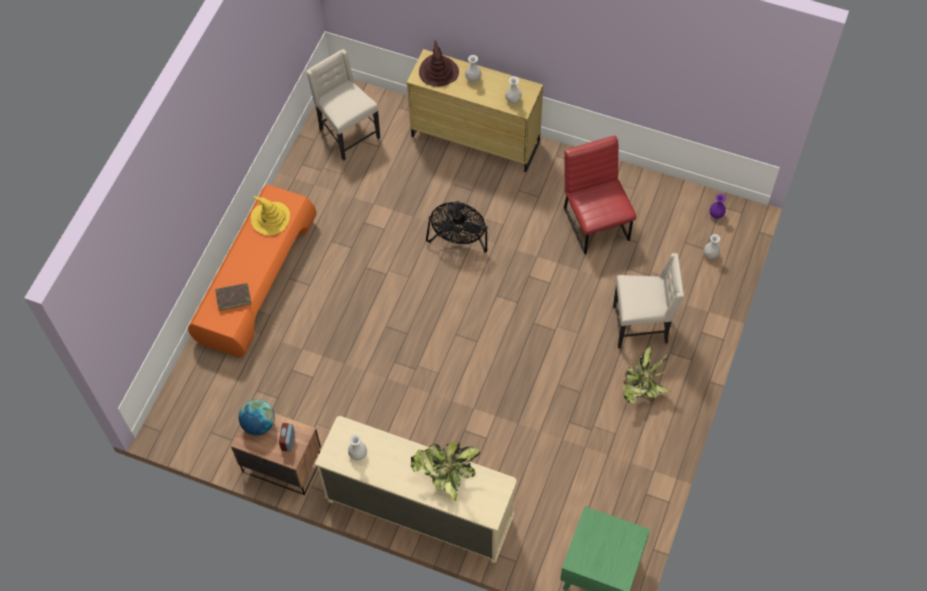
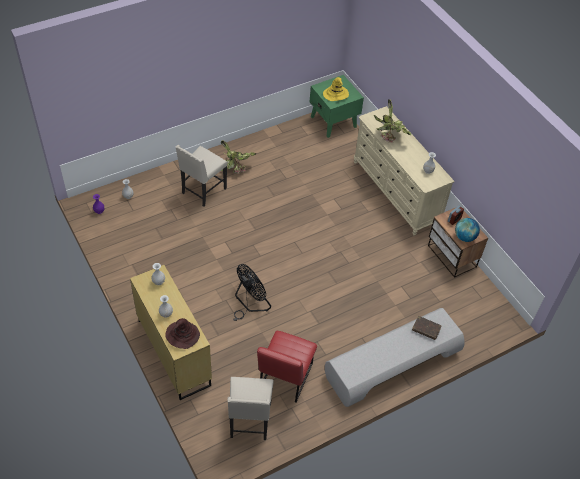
camera: 145 degrees left, 10 degrees down
(256, 280) = (392, 364): orange bench -> grey bench
(270, 219) = (364, 363): yellow hat -> yellow hat (336, 94)
(596, 222) = (164, 253): red chair -> red chair (285, 377)
(641, 325) = (203, 191): beige chair -> beige chair turned 90 degrees counterclockwise

